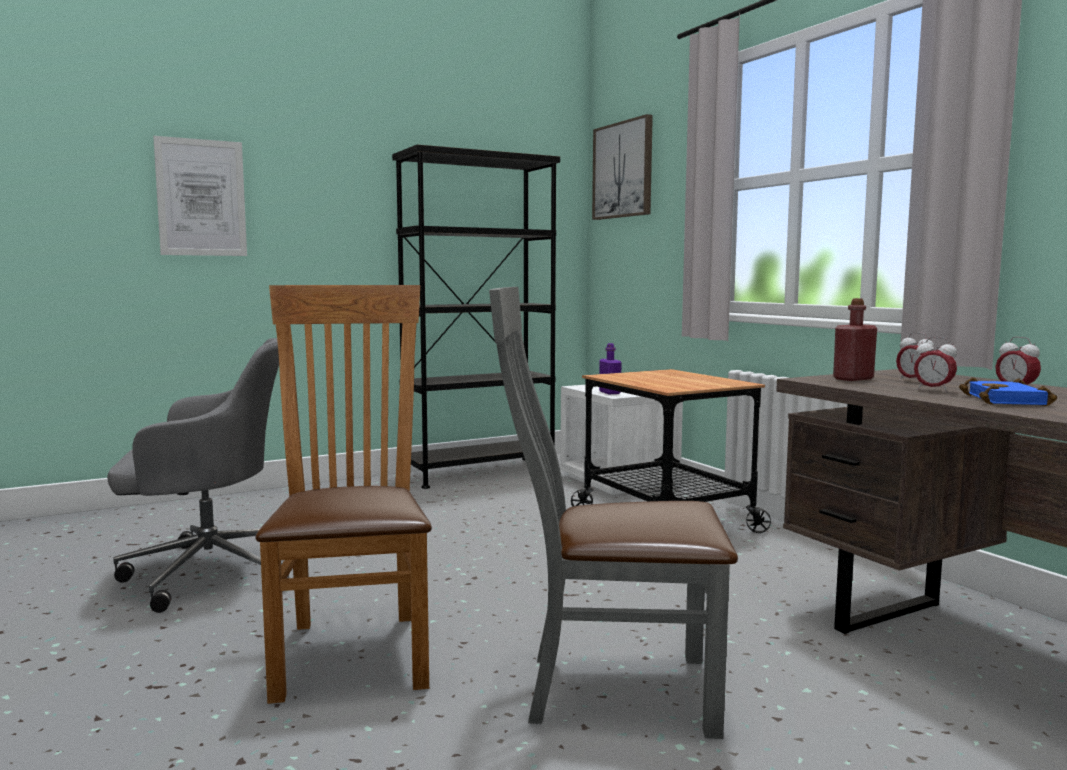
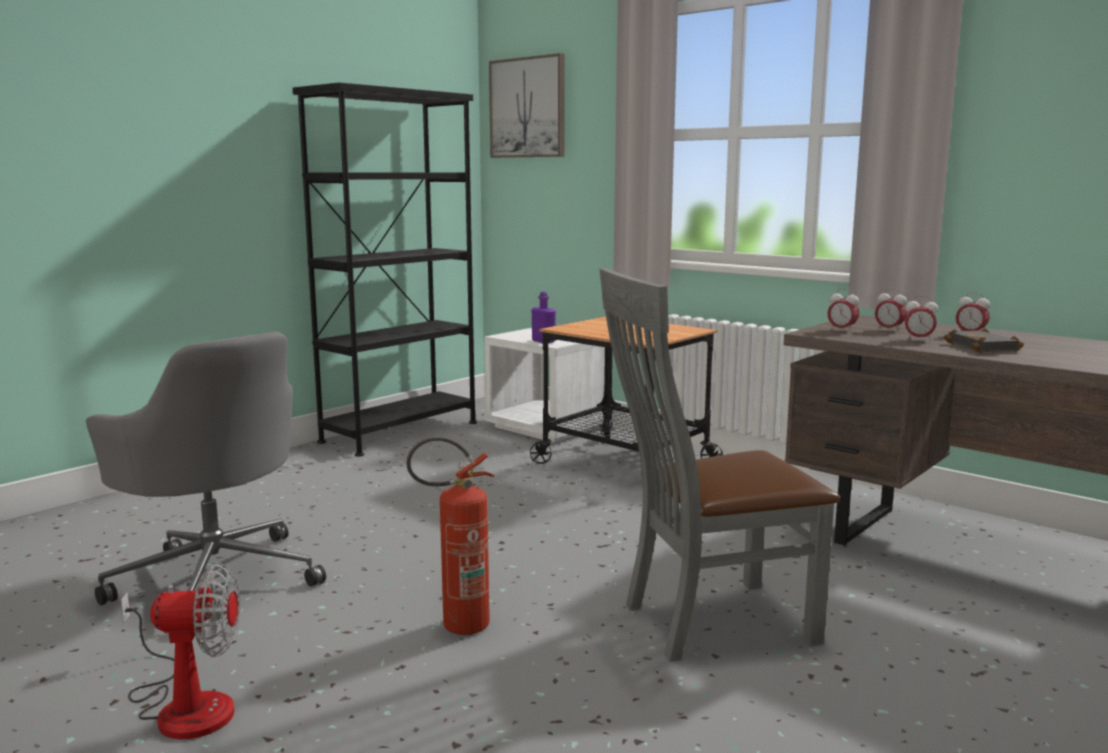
camera: 20 degrees left, 5 degrees up
(70, 674) = (185, 705): none -> fan
(201, 198) = (85, 141): picture -> none
(207, 572) = (216, 578): grey office chair -> grey office chair turned 75 degrees clockwise
(353, 649) = (455, 628): brown chair -> fire extinguisher
(853, 379) = (841, 330): red bottle -> alarm clock
(1009, 401) = (985, 347): blue book -> black book

